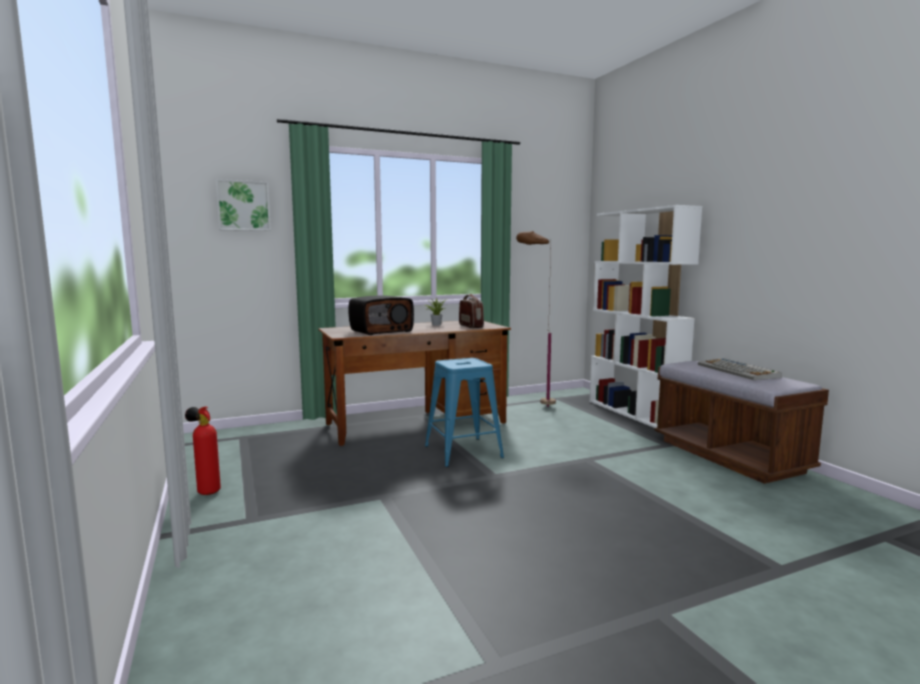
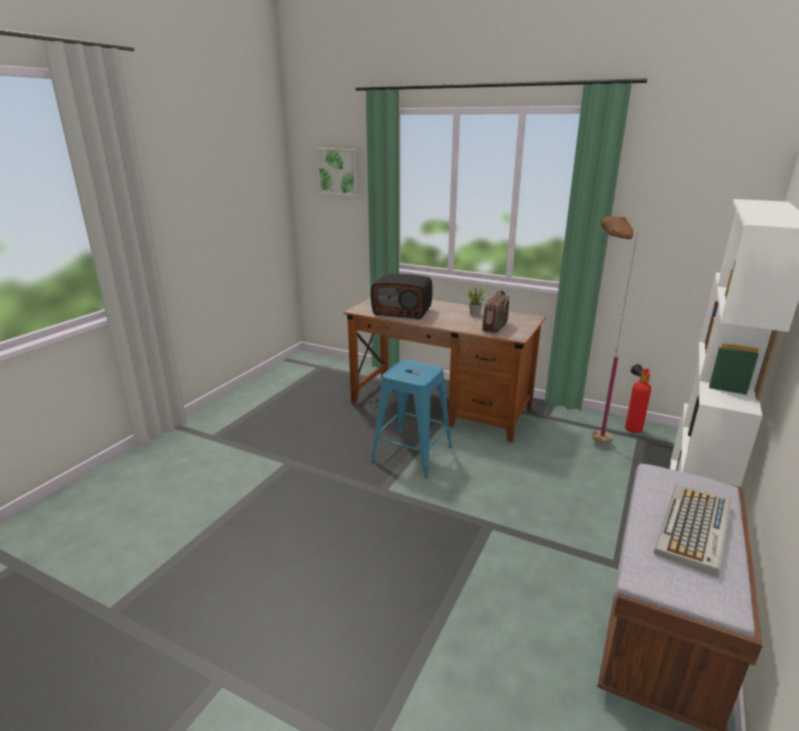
camera: 50 degrees right, 15 degrees up
(206, 491) = (233, 404): fire extinguisher -> fire extinguisher (631, 428)

